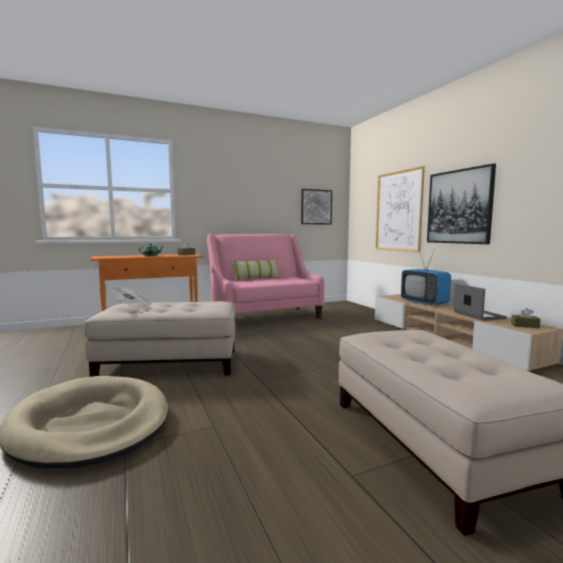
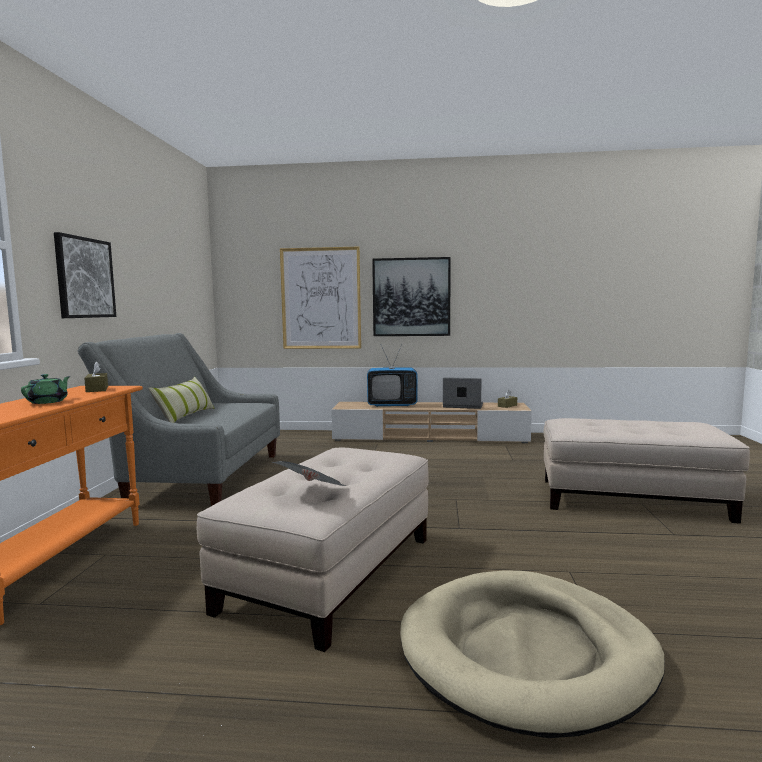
camera: 60 degrees left, 0 degrees up
(264, 316) = (200, 477): pink sofa -> grey sofa
(316, 207) = (187, 287): picture -> picture (84, 278)

